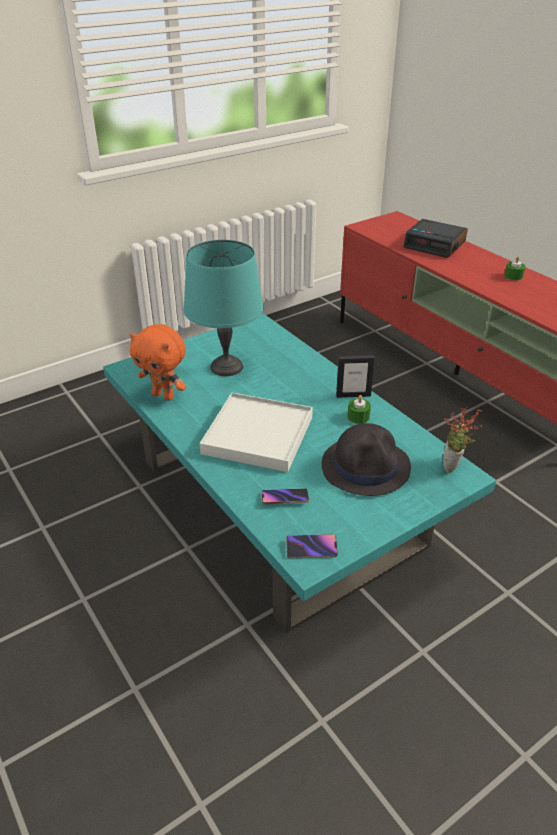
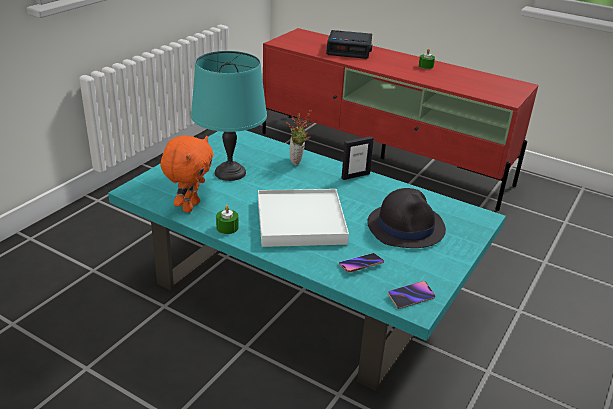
camera: 25 degrees left, 5 degrees down
(164, 396) = (190, 206): orange plush toy -> orange plush toy turned 75 degrees counterclockwise
(358, 416) = (371, 191): green candle -> green candle (227, 227)
(453, 467) = (470, 213): potted plant -> potted plant (298, 161)

